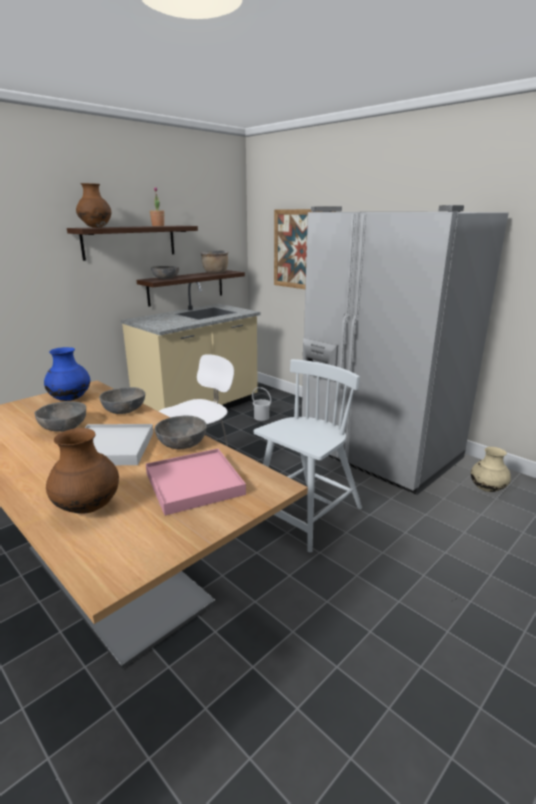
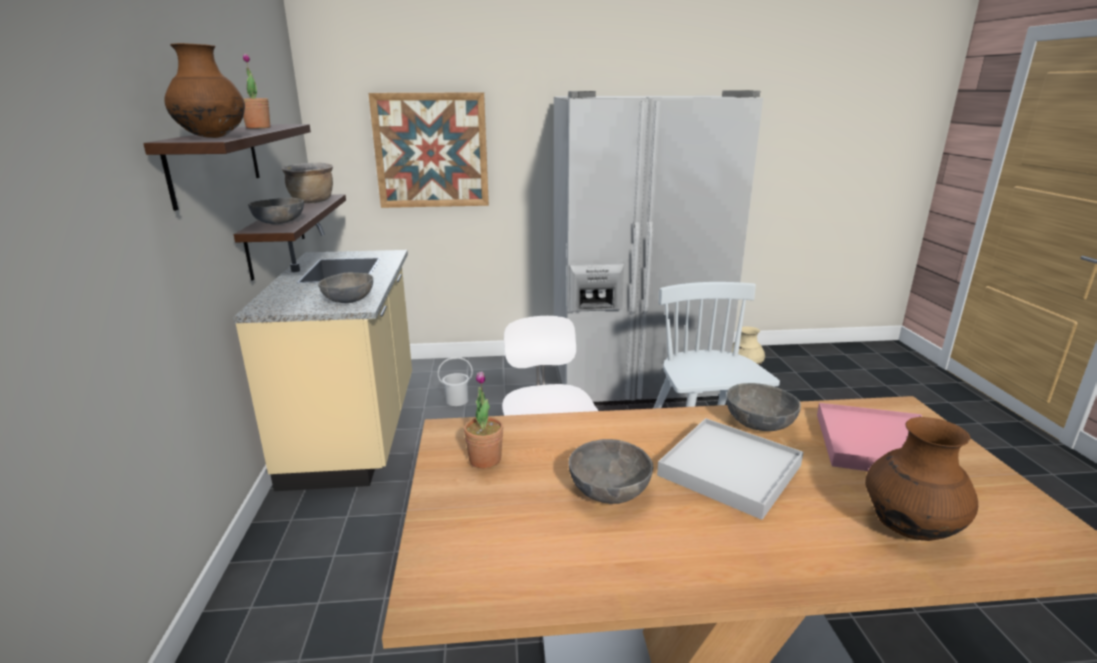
camera: 50 degrees left, 0 degrees up
(70, 399) = (485, 459): blue vase -> potted plant
(124, 410) = (597, 430): grey bowl -> grey bowl (349, 300)

